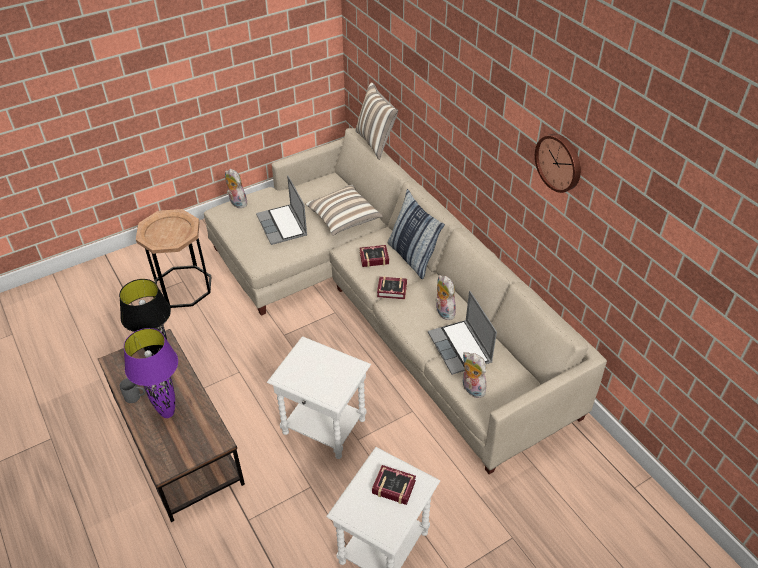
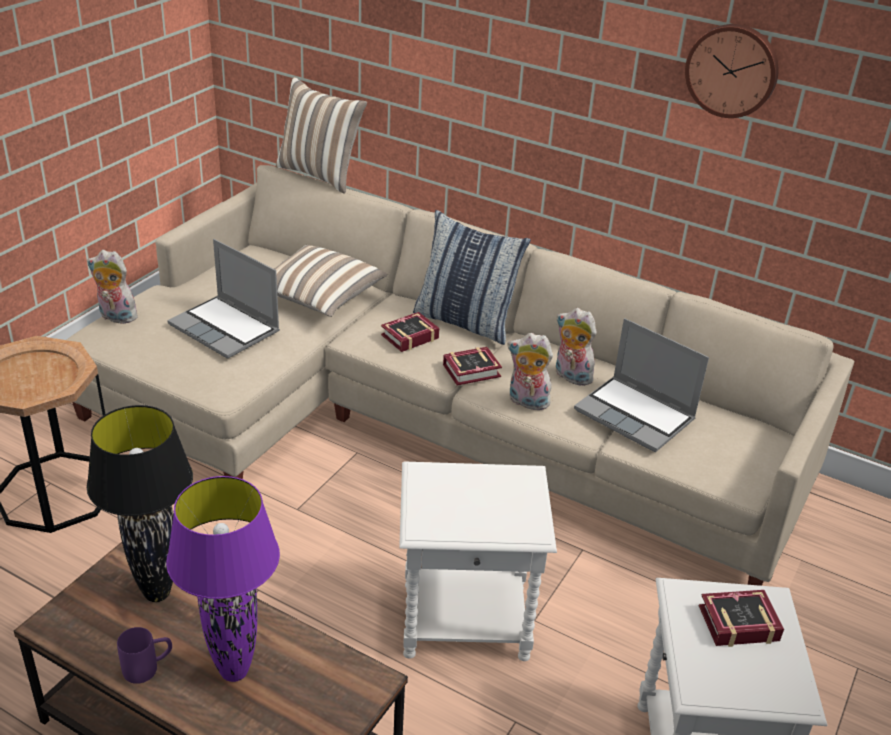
camera: 30 degrees left, 10 degrees down
(136, 397) = (148, 668): grey mug -> purple mug
(471, 389) = (696, 462): plush toy -> plush toy (526, 402)

